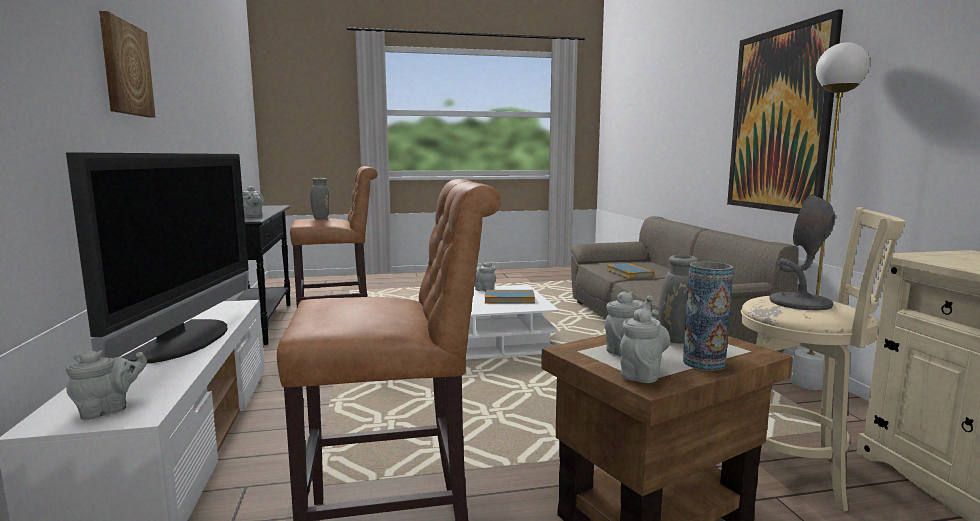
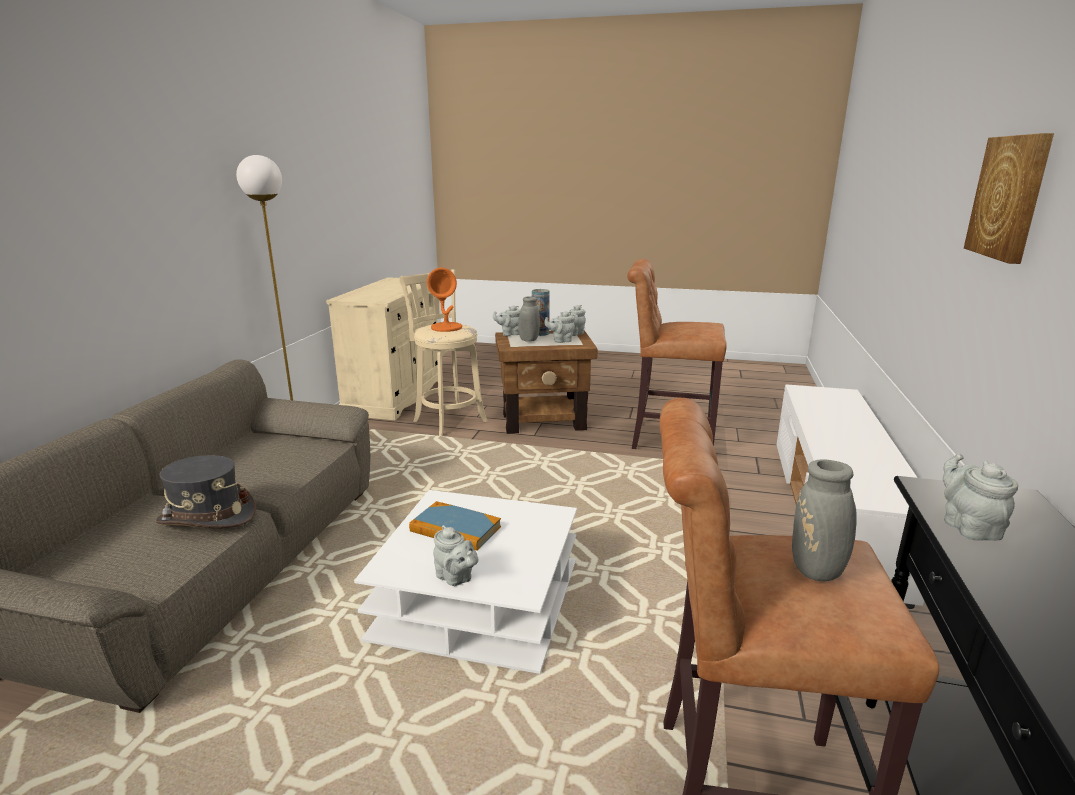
camera: 155 degrees left, 10 degrees up
(108, 410) = (821, 394): grey teapot -> grey teapot (509, 334)
(185, 341) = (841, 439): television -> none
(629, 273) = (207, 517): book -> grey hat
(778, 120) = (159, 230): picture -> none
(800, 303) = (446, 327): grey table lamp -> orange table lamp

